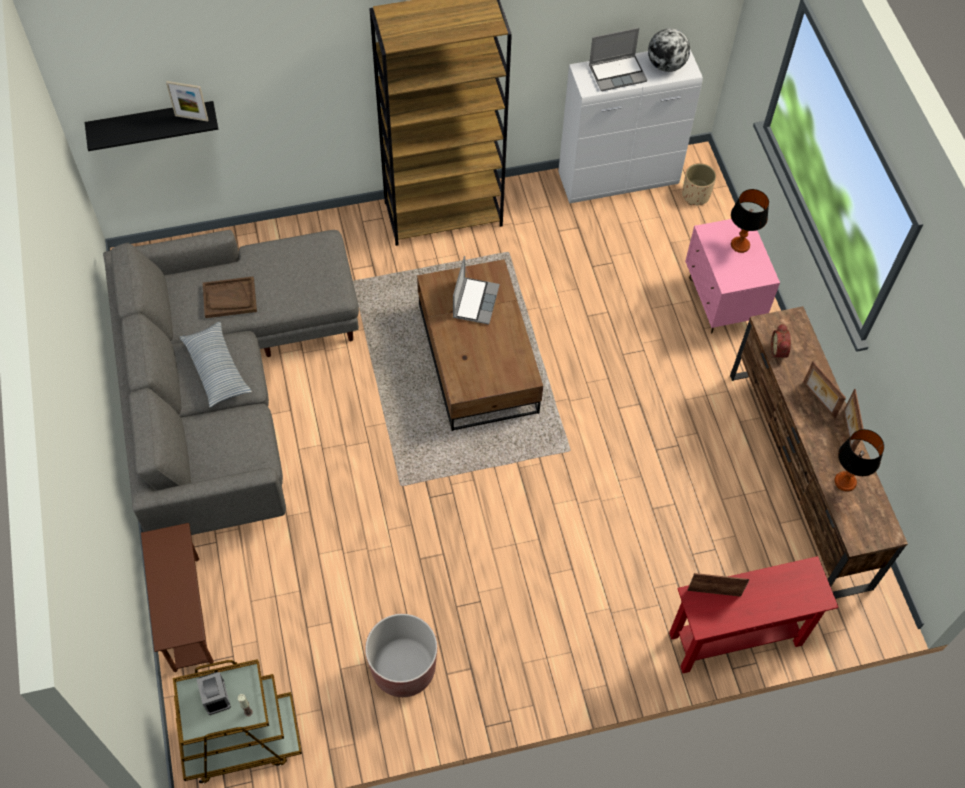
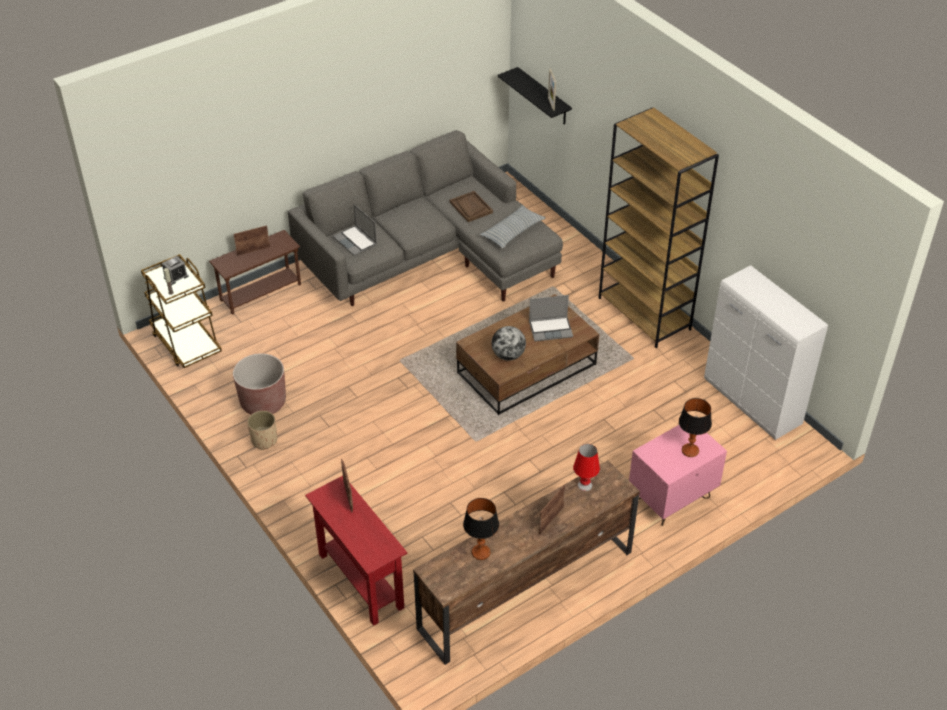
camera: 70 degrees right, 15 degrees down
(216, 369) = (413, 220): pillow -> pillow (512, 232)
(617, 73) = (762, 292): laptop -> laptop (356, 241)
(666, 65) = (793, 317): globe -> globe (508, 355)
(695, 195) = (772, 455): beige planter -> beige planter (264, 440)
(779, 351) = (584, 485): alarm clock -> red table lamp
(847, 430) = (531, 544): picture frame -> picture frame (253, 250)

